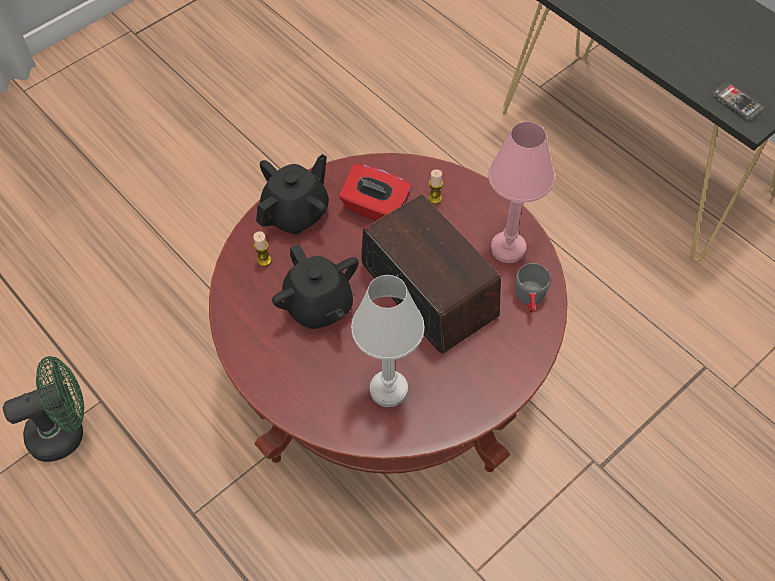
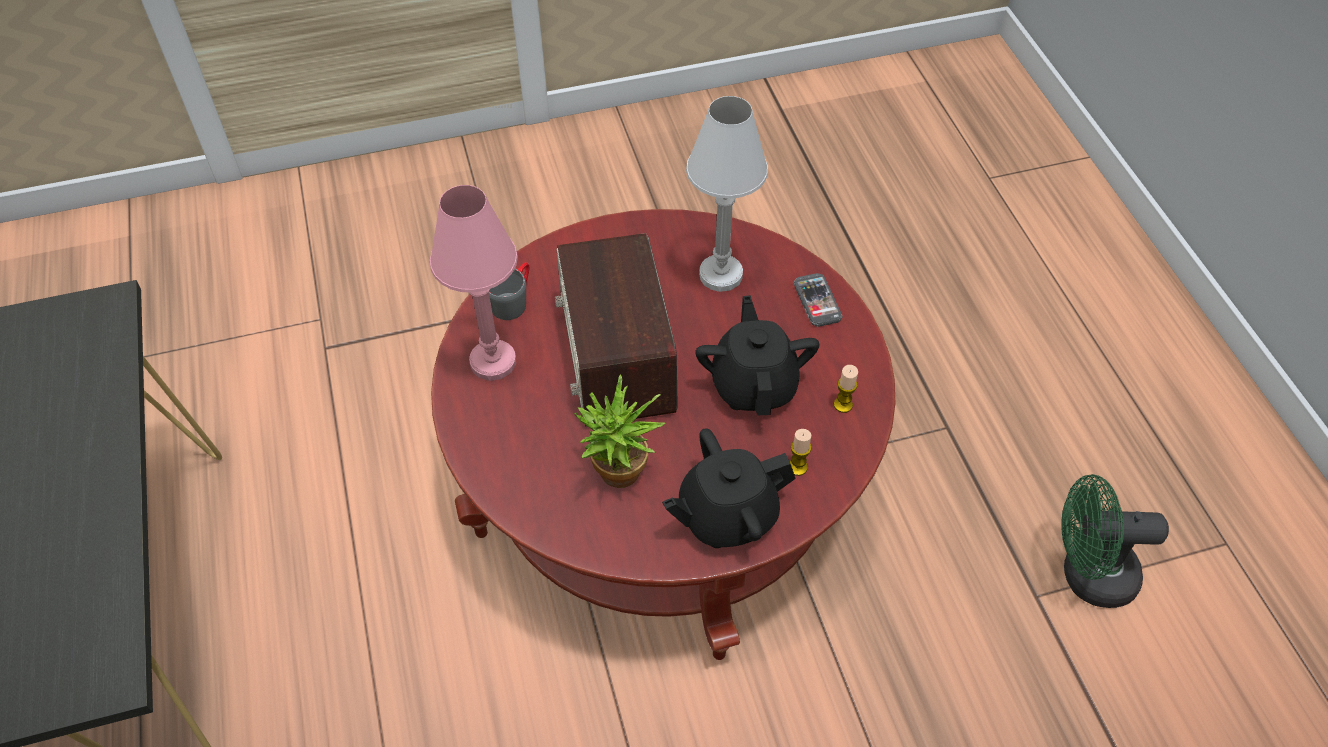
camera: 155 degrees left, 5 degrees down
(375, 208) = (618, 479): red tissue box -> potted plant
(435, 198) = (534, 460): candle -> candle (843, 405)
(737, 103) = (93, 335): phone -> phone (817, 301)

